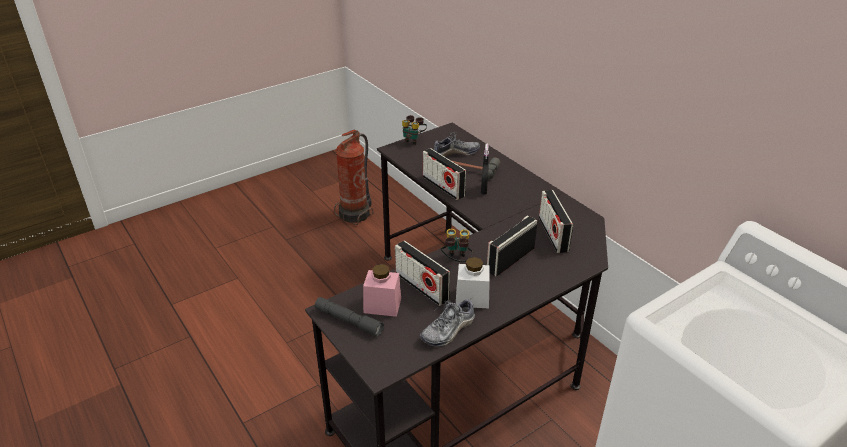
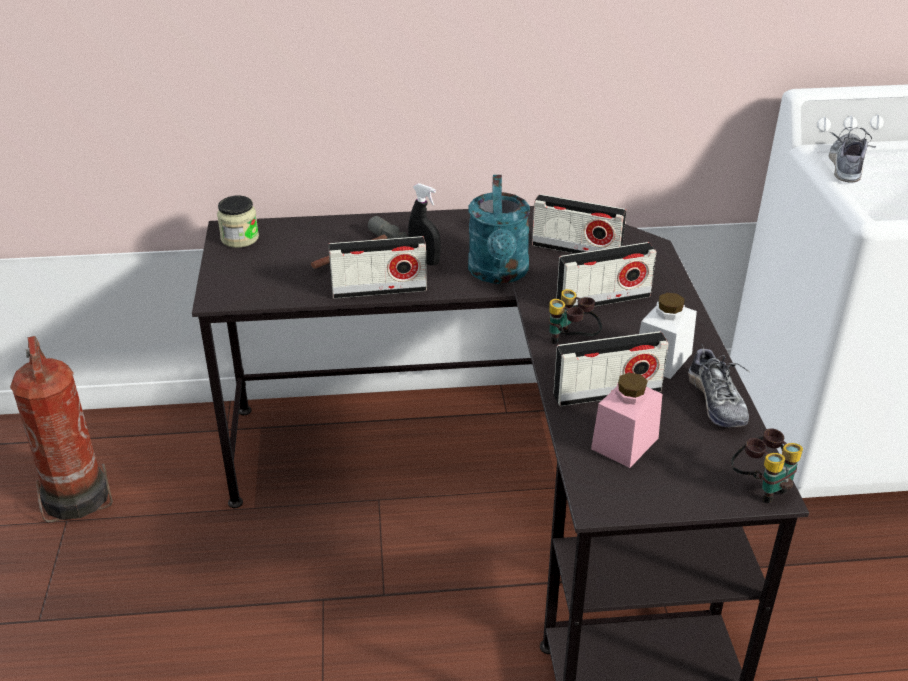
camera: 60 degrees left, 0 degrees up
(349, 321) = (640, 489): grey flashlight -> none
(413, 140) = (215, 270): binoculars -> binoculars (761, 486)
(446, 135) = (240, 238): none -> jar
(456, 153) = (301, 248): shoe -> shoe (846, 165)
(497, 216) = (499, 274): none -> turquoise watering can
(510, 259) = (603, 299): radio -> radio turned 90 degrees counterclockwise

